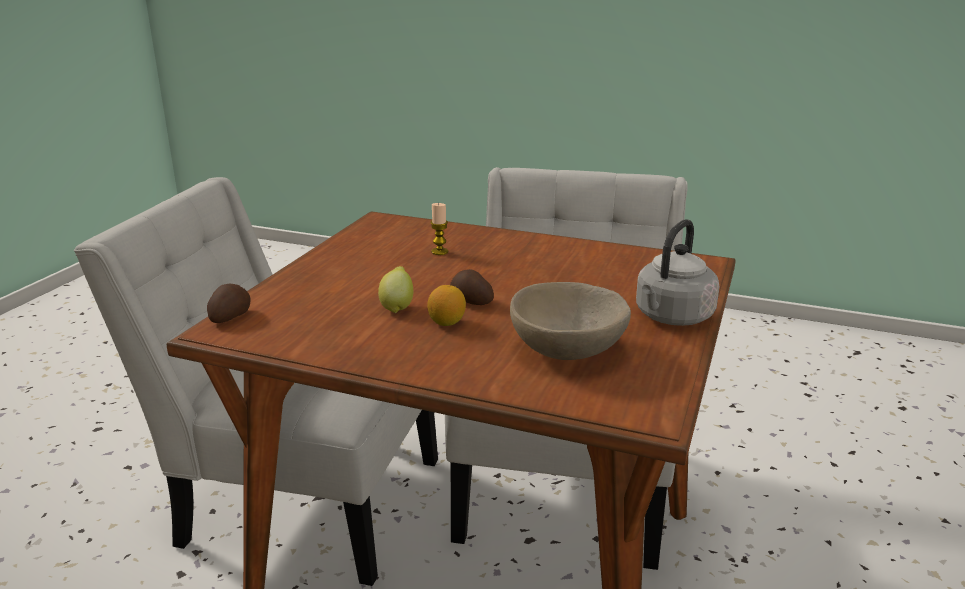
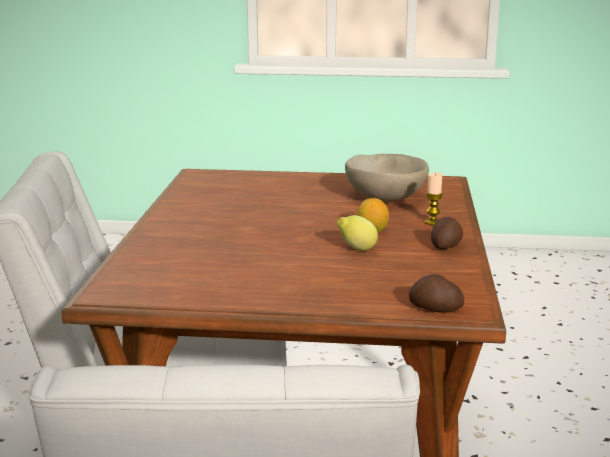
camera: 105 degrees left, 5 degrees down
(439, 252) = (213, 251): candle -> candle (432, 222)
(470, 301) = (325, 228): potato -> potato (446, 246)
(671, 317) = (311, 179): grey kettle -> none

